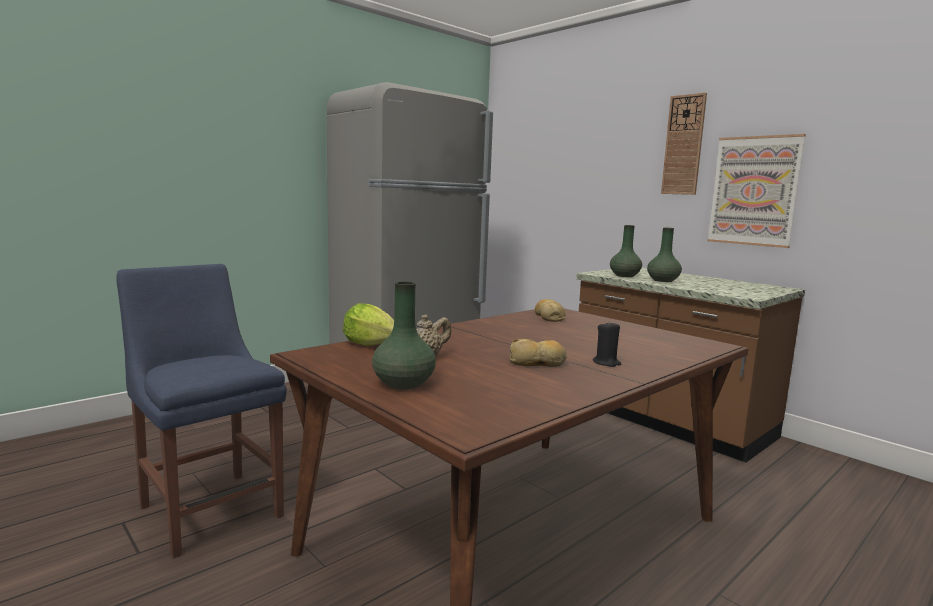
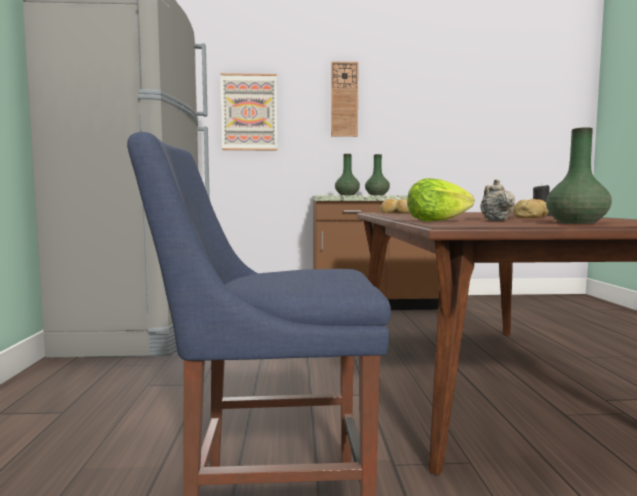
camera: 50 degrees left, 5 degrees down
(754, 191) = (398, 133): picture -> picture (249, 112)

